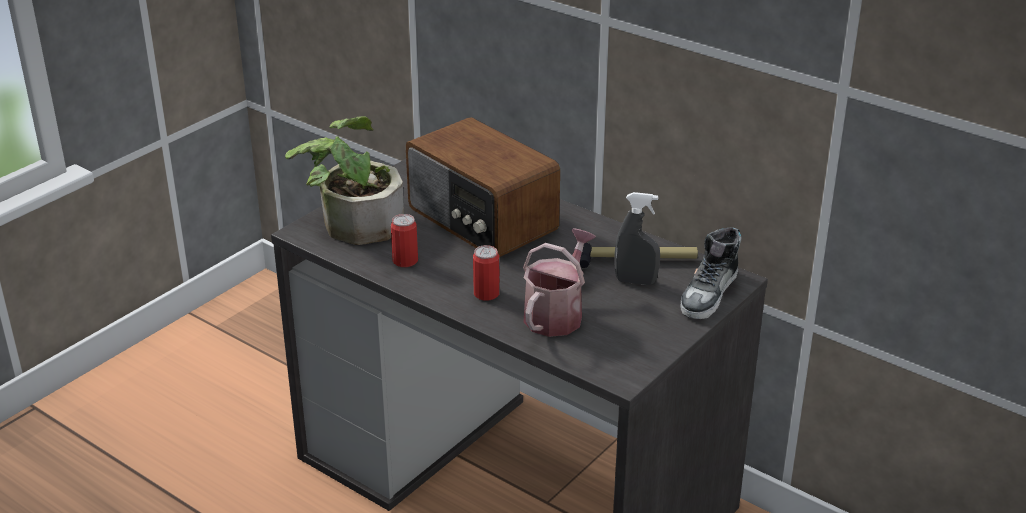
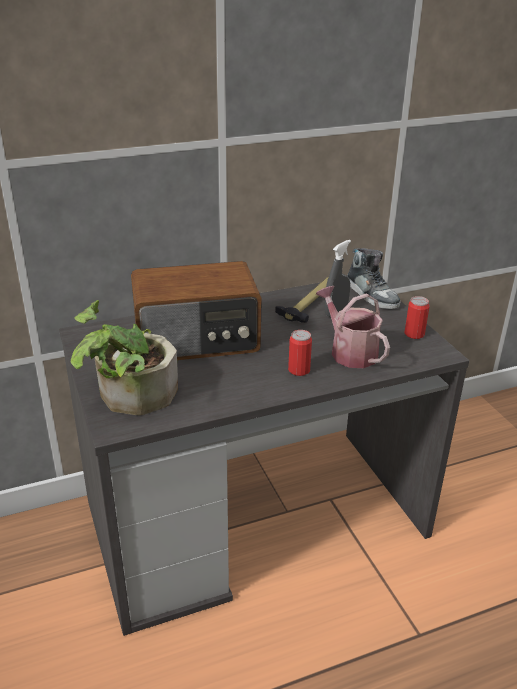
camera: 60 degrees left, 0 degrees up
(405, 261) = (218, 390): can -> can (414, 334)

